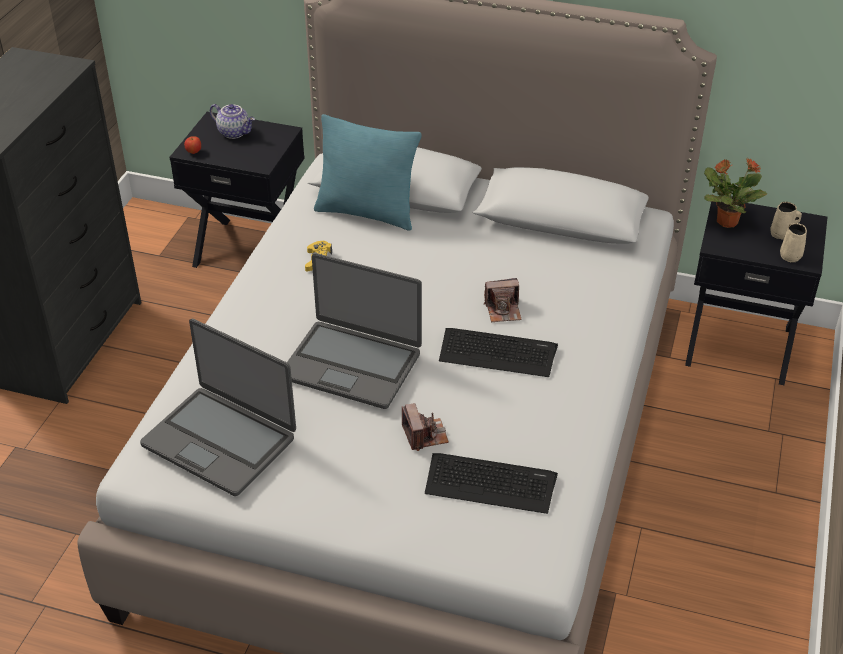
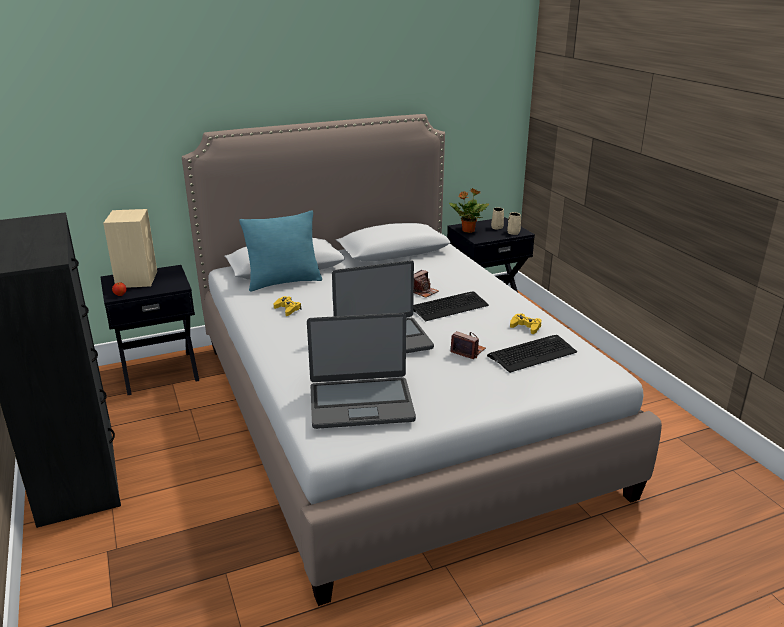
camera: 40 degrees left, 15 degrees down
(235, 132) = (137, 279): teapot -> beige speaker
(545, 437) = (526, 327): none -> yellow game controller

